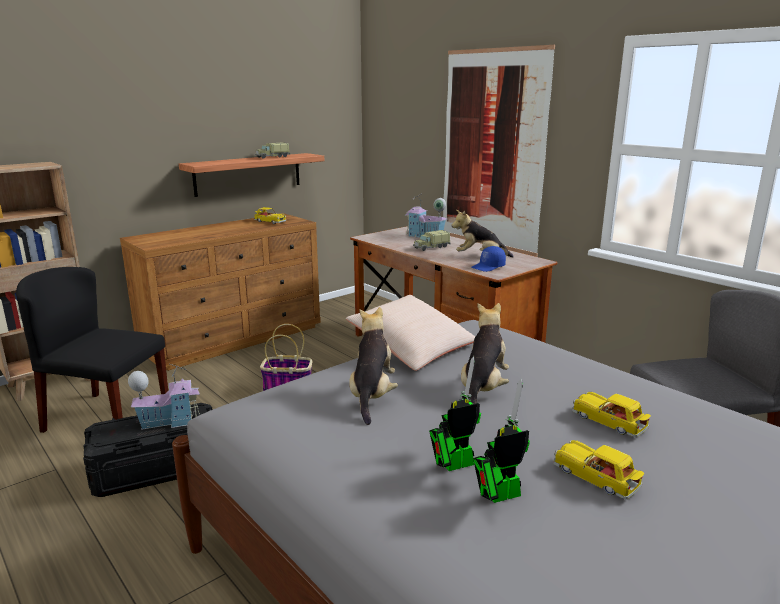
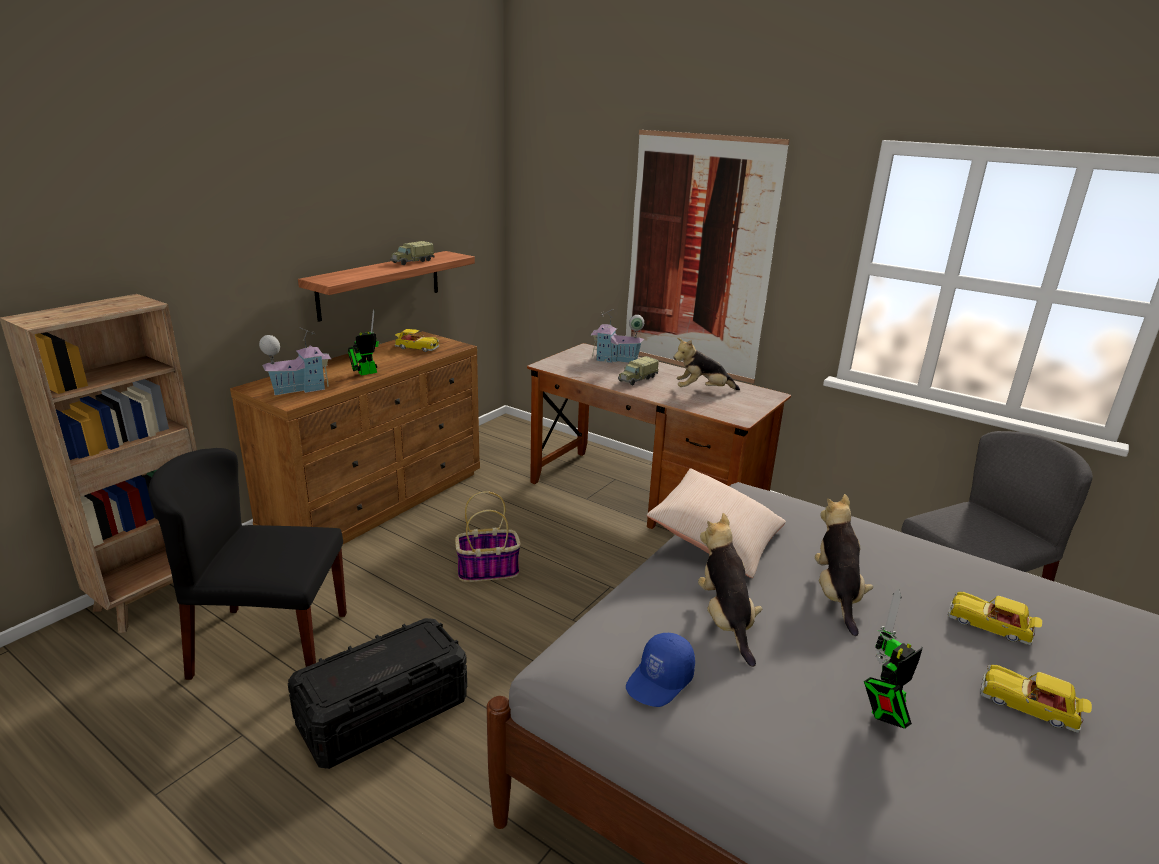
camera: 15 degrees left, 5 degrees up
(169, 421) = (401, 653): toy house -> toy house (299, 388)
(488, 267) = (724, 408): blue cap -> blue cap (660, 681)
(498, 496) = (957, 749): toy robot -> toy robot (364, 373)

